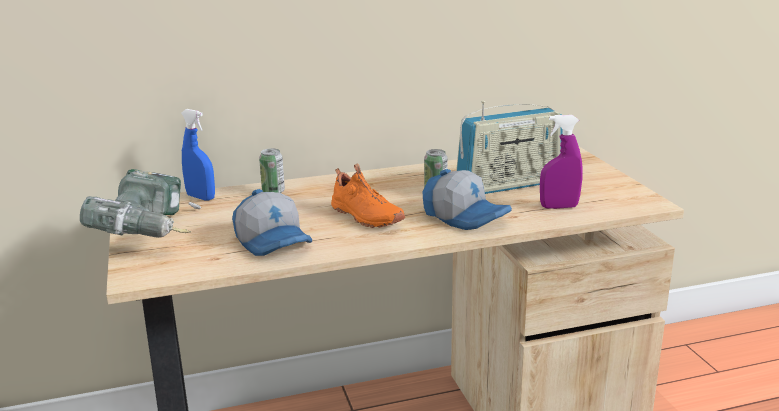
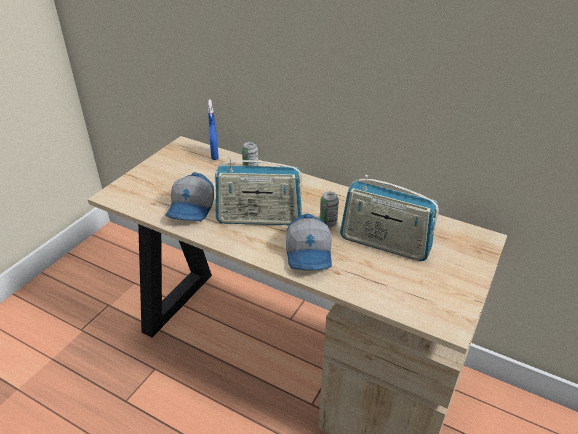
camera: 45 degrees right, 15 degrees up
(152, 233) = (158, 169): power drill -> none
(365, 217) = (259, 218): orange shoe -> radio
(559, 207) = (380, 284): purple spray bottle -> none

